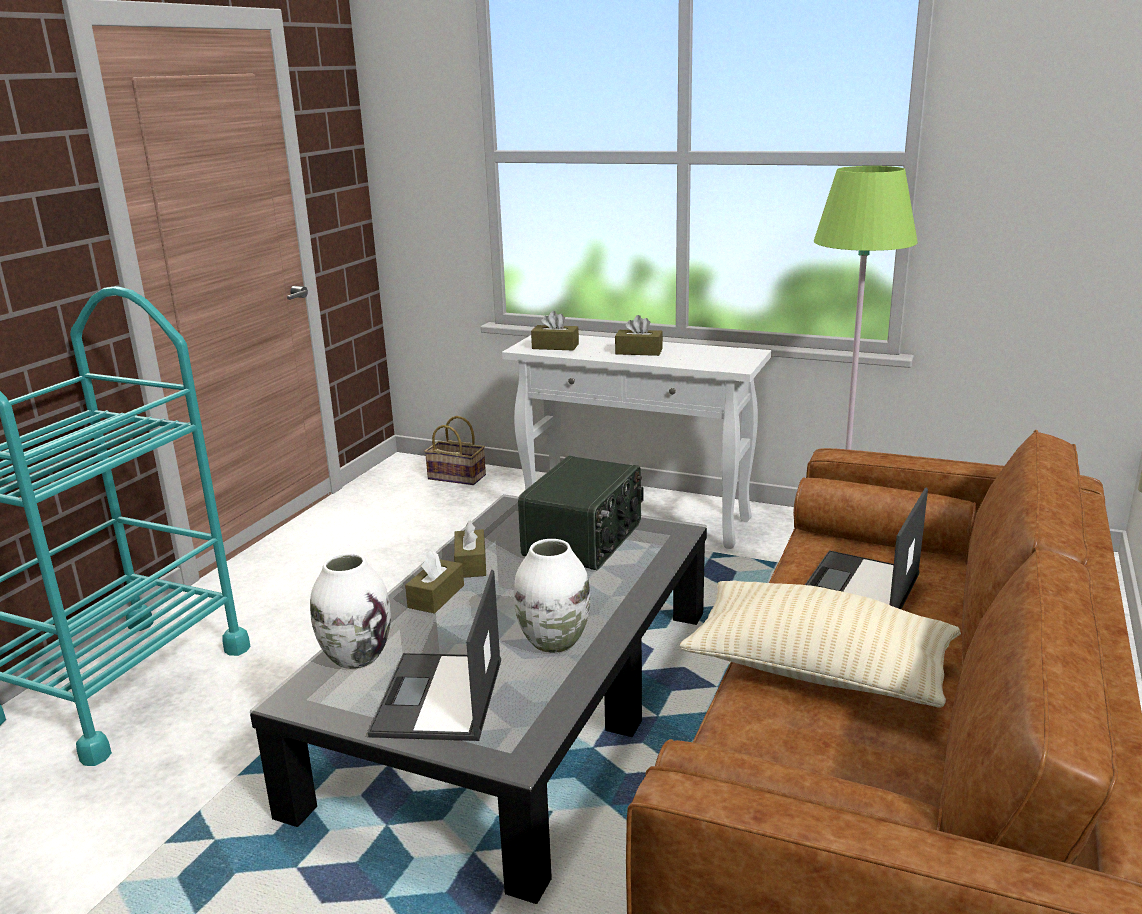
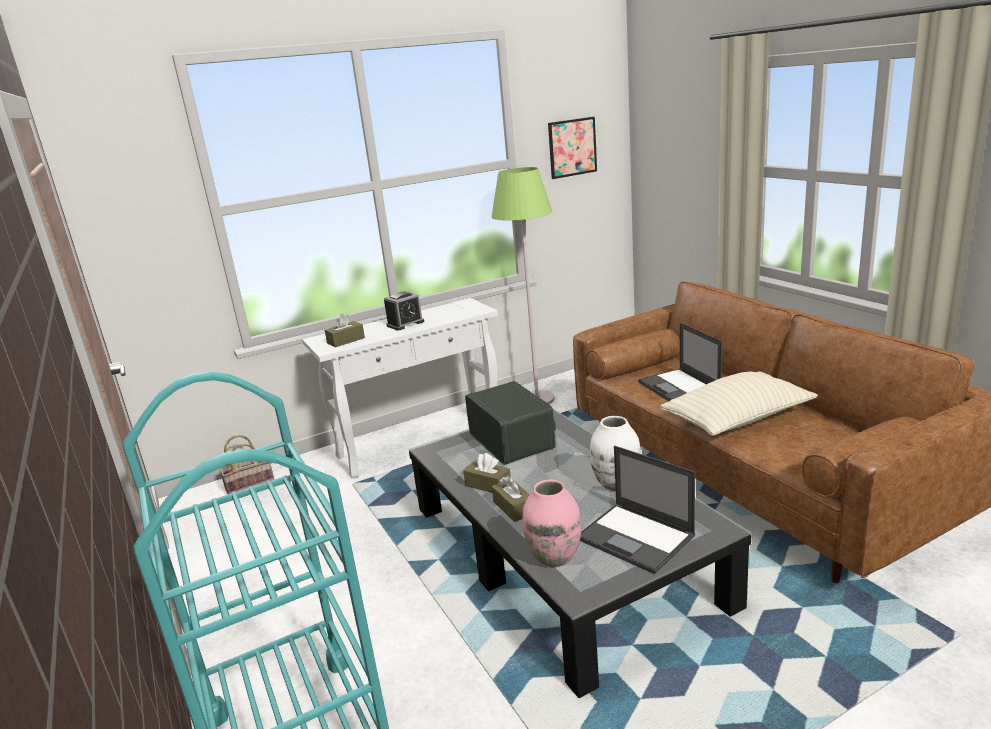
camera: 50 degrees left, 0 degrees up
(356, 656) = (553, 557): white vase -> pink vase
(638, 351) = (405, 324): brown tissue box -> alarm clock
(1047, 150) = (572, 147): none -> picture

